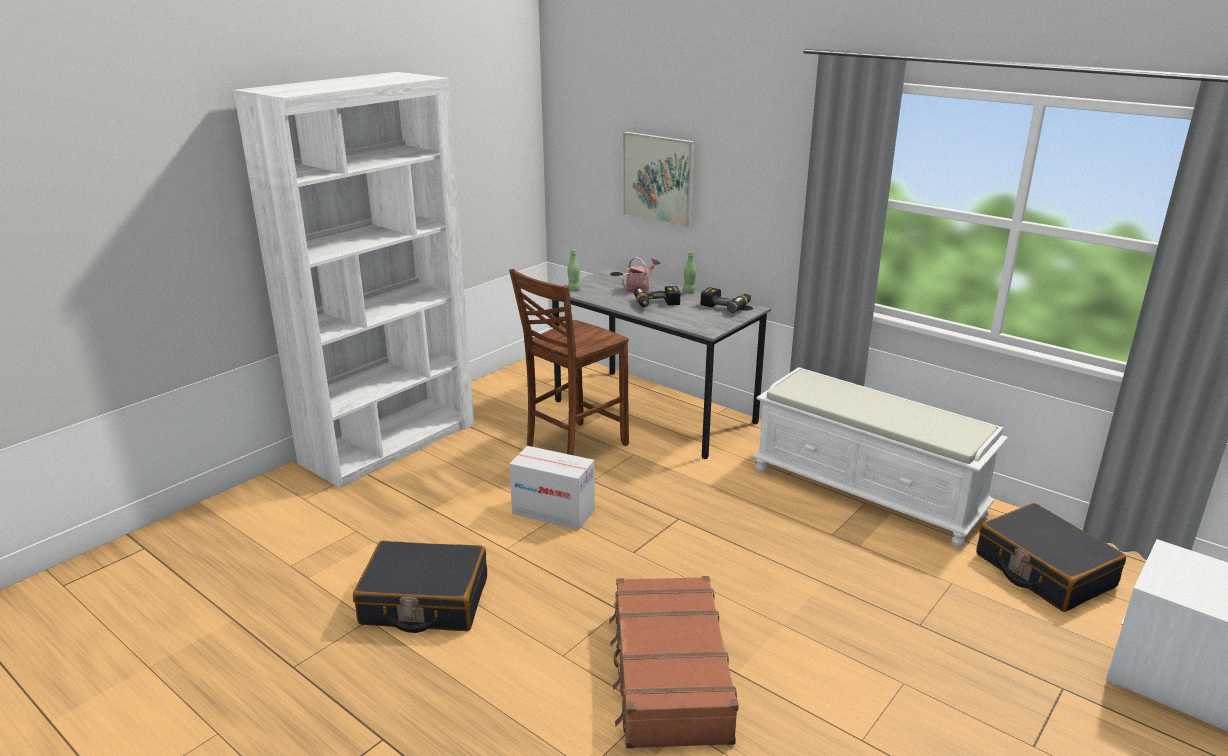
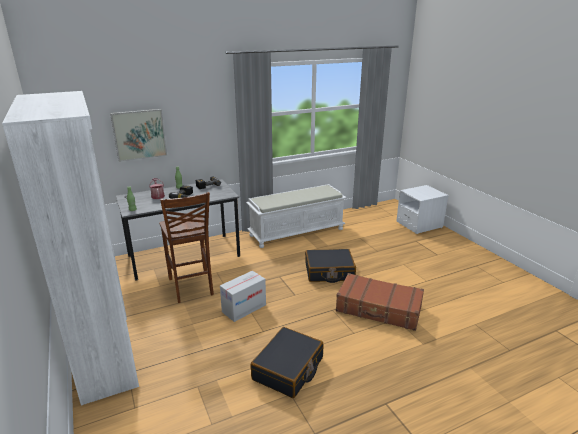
camera: 65 degrees left, 0 degrees up
(1043, 570) = (363, 222): black suitcase -> black suitcase (329, 272)

